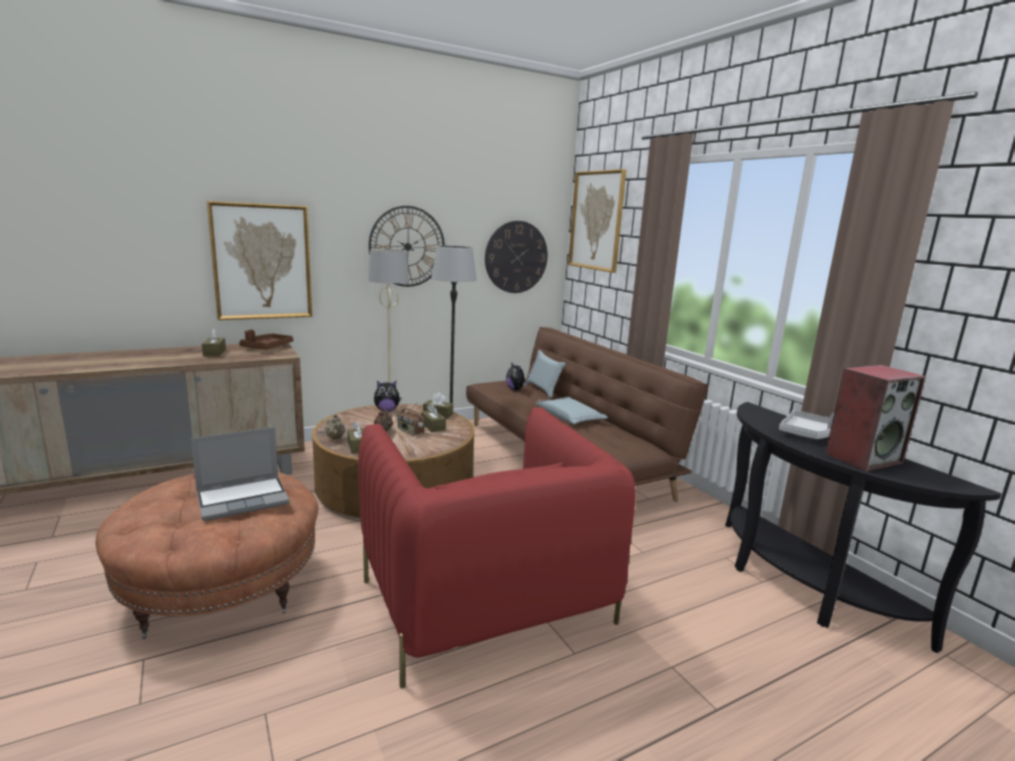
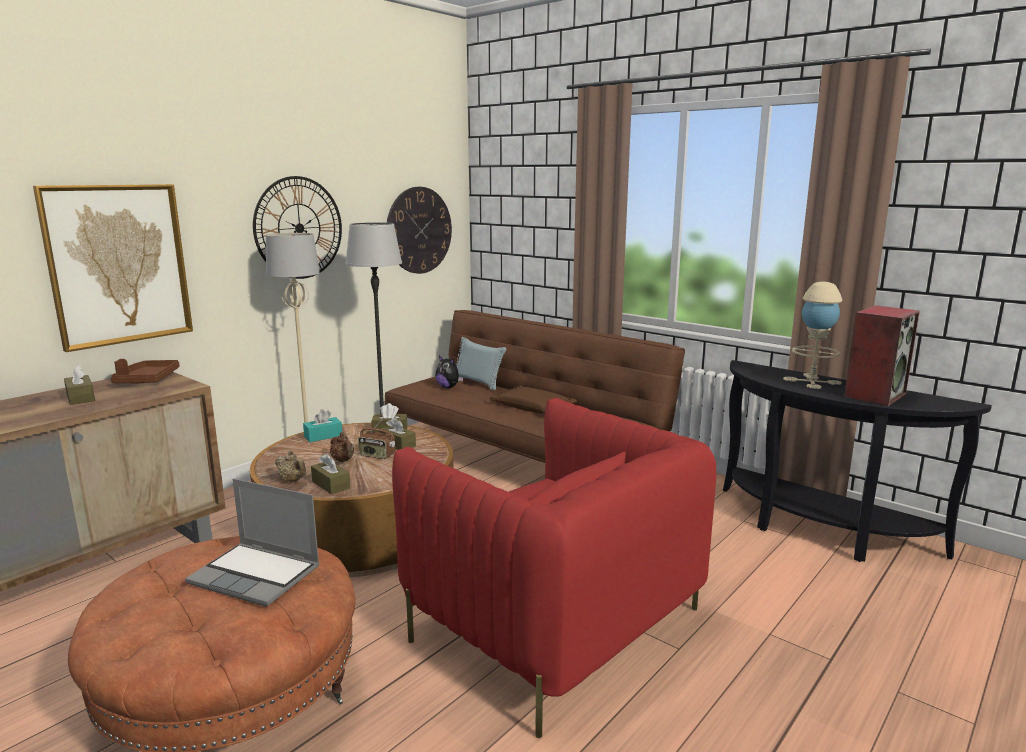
camera: 20 degrees left, 0 degrees up
(244, 499) = (257, 575): laptop -> laptop turned 75 degrees clockwise
(386, 410) = (323, 436): plush toy -> turquoise tissue box
(570, 415) = (532, 406): blue pillow -> brown pillow
(596, 220) = (509, 181): picture -> none
(807, 433) = (812, 381): grey tray -> beige table lamp

